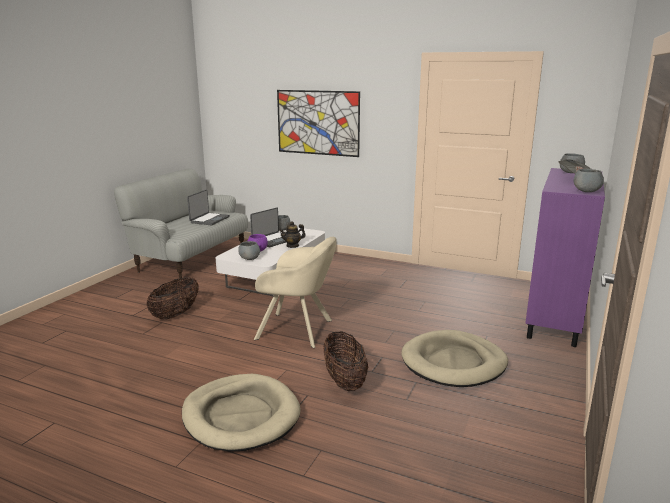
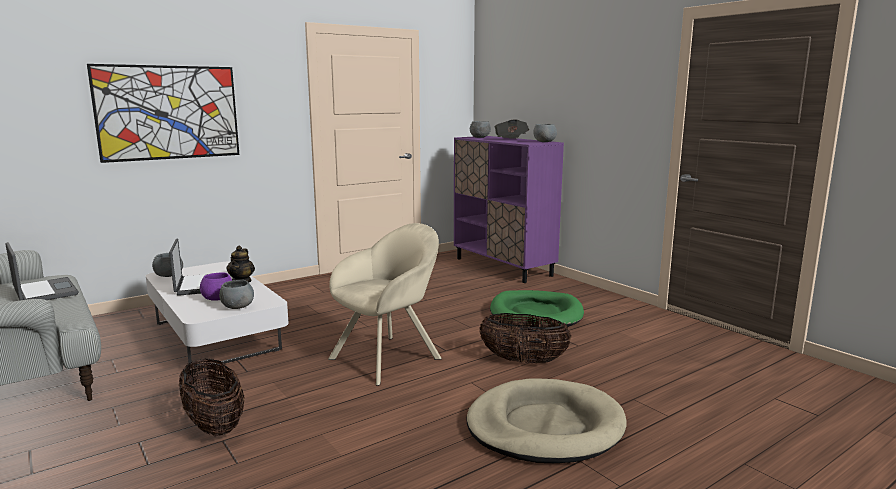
camera: 60 degrees left, 5 degrees down
(453, 362) = (536, 314): beige dog bed -> green dog bed

